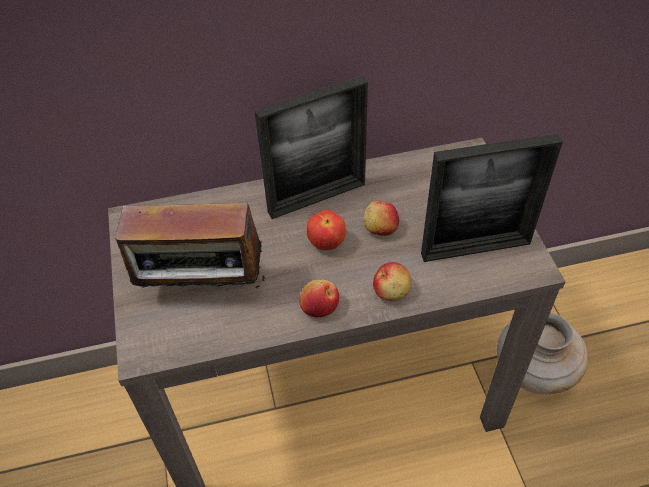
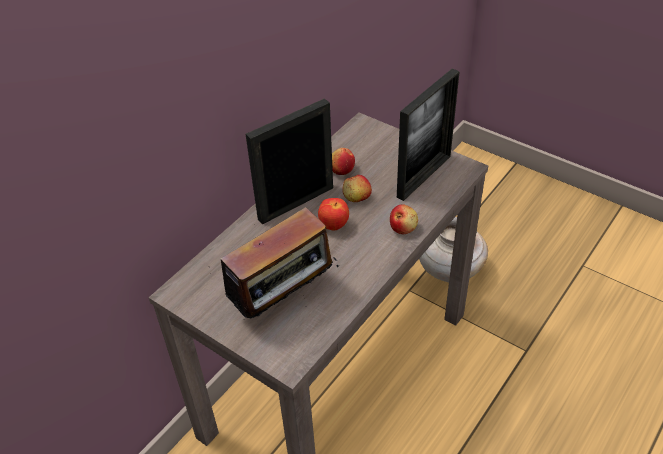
camera: 40 degrees left, 5 degrees down
(317, 198) = (296, 203): picture frame -> picture frame turned 150 degrees counterclockwise
(319, 307) = (371, 263): apple -> apple (341, 170)

